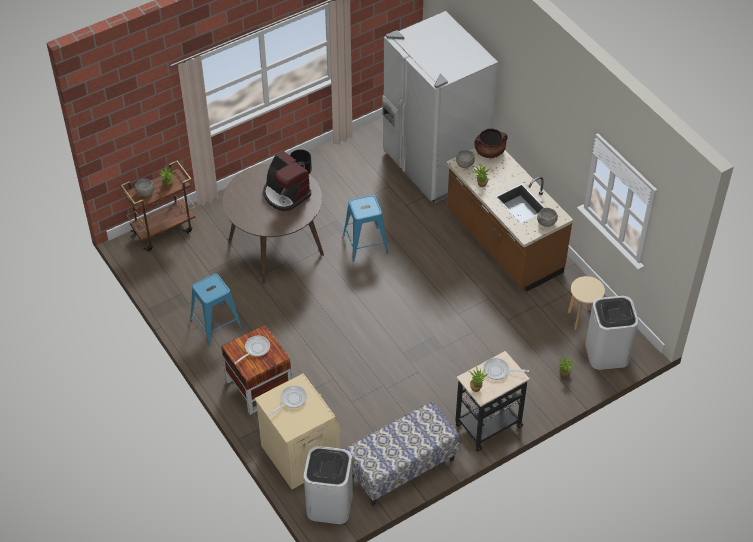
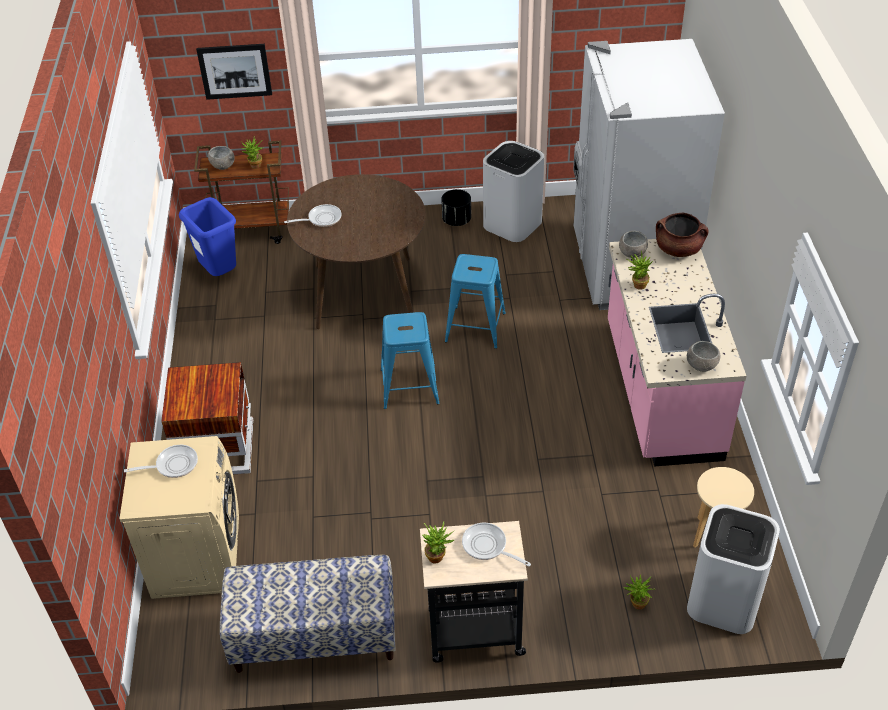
camera: 30 degrees right, 5 degrees down
(144, 125) = (235, 71): none -> picture
(165, 270) = (219, 274): none -> blue trash can
(216, 324) = (226, 354): blue stool -> blue stool (410, 386)
(255, 349) = (204, 388): frying pan -> frying pan (321, 219)
(285, 194) = (376, 216): coffee machine -> none
(330, 504) = (183, 642): white trash can -> white trash can (513, 224)
(503, 243) = (660, 391): brown counter -> pink counter

